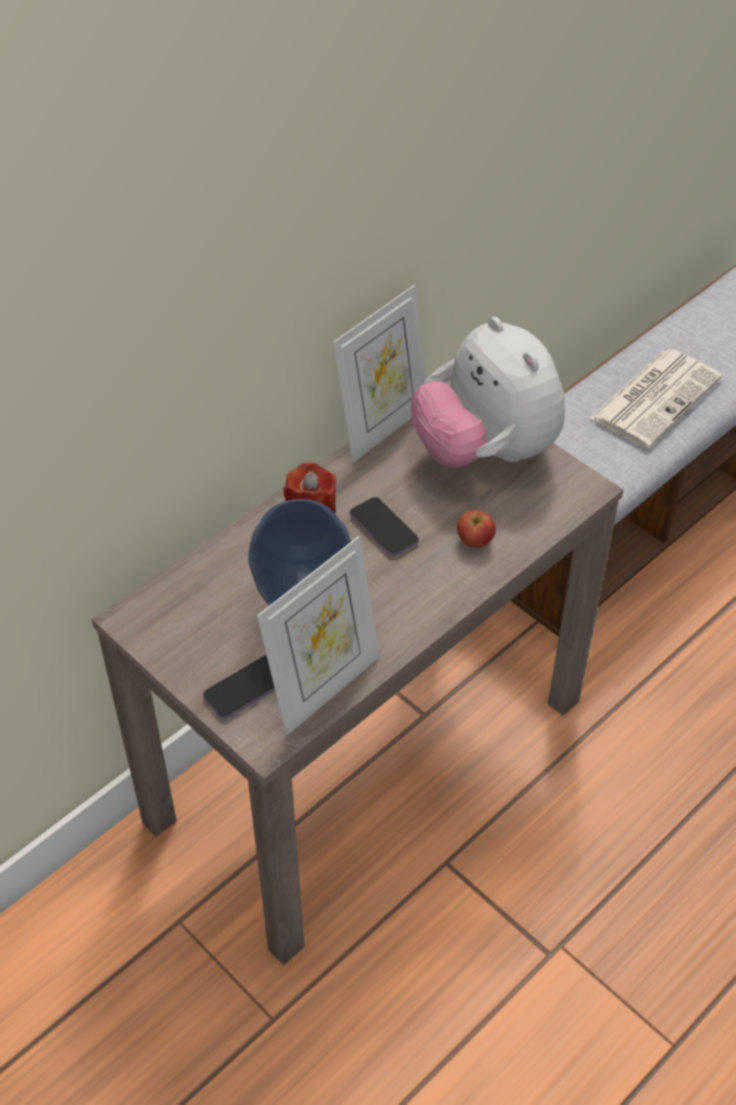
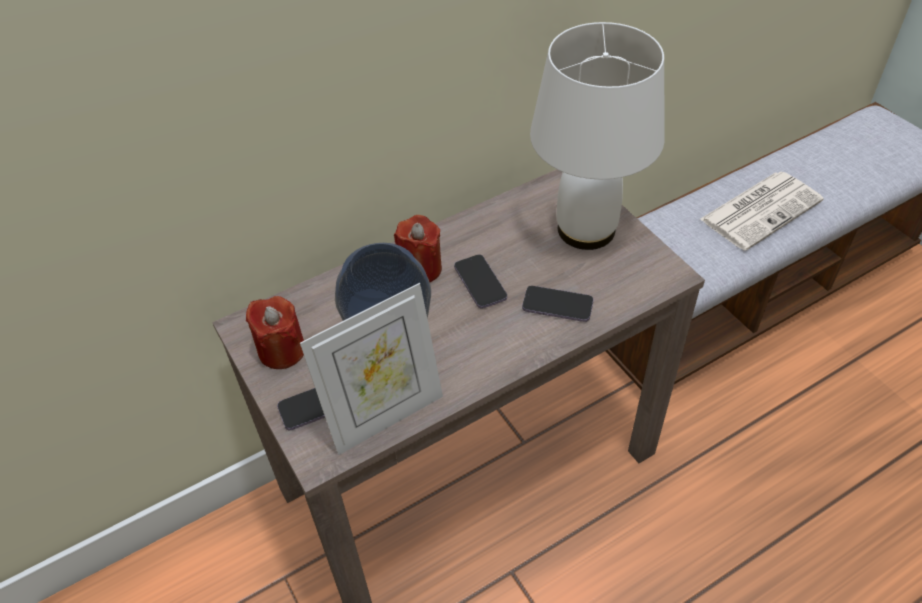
camera: 15 degrees right, 0 degrees up
(185, 637) = (282, 350): none -> red candle
(382, 427) = (504, 197): picture frame -> none
(475, 541) = (557, 305): apple -> phone
(485, 451) = (587, 229): plush toy -> white table lamp

